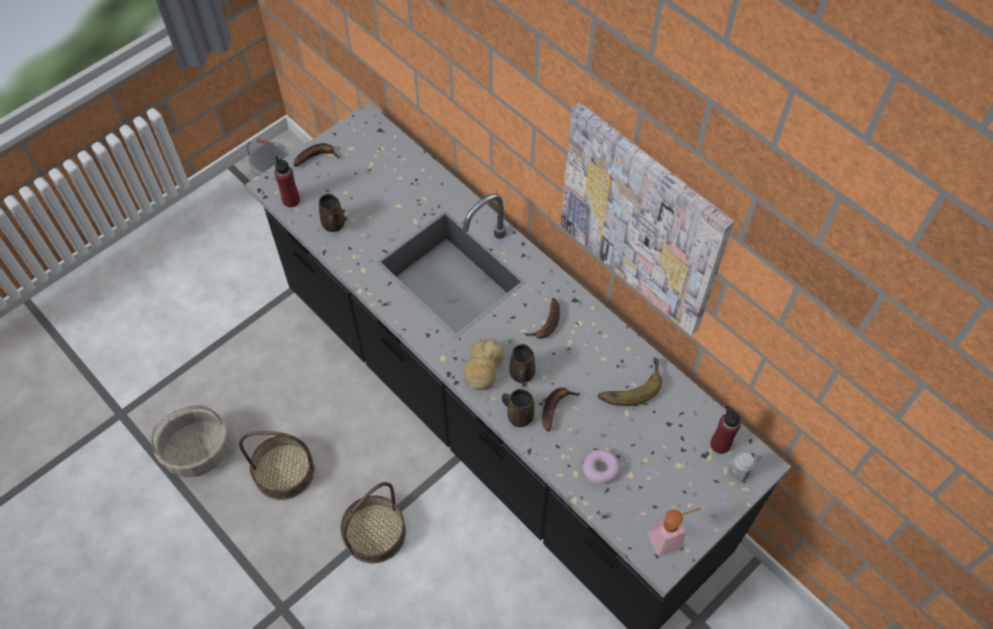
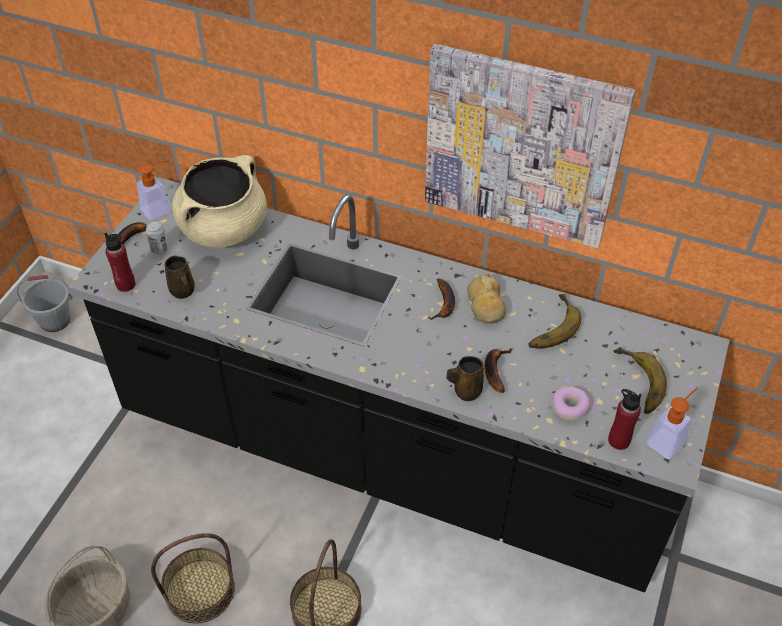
camera: 25 degrees left, 10 degrees down
(355, 135) = (161, 208): none -> soap dispenser
(397, 175) = (224, 229): none -> beige cooking pot
(483, 368) = (406, 363): bread -> bread (485, 305)
(521, 374) = (446, 354): brown mug -> none
(673, 472) = (635, 383): none -> banana
(720, 444) = (659, 345): red bottle -> red bottle (618, 440)
(738, 473) = (690, 362): can -> can (160, 249)

